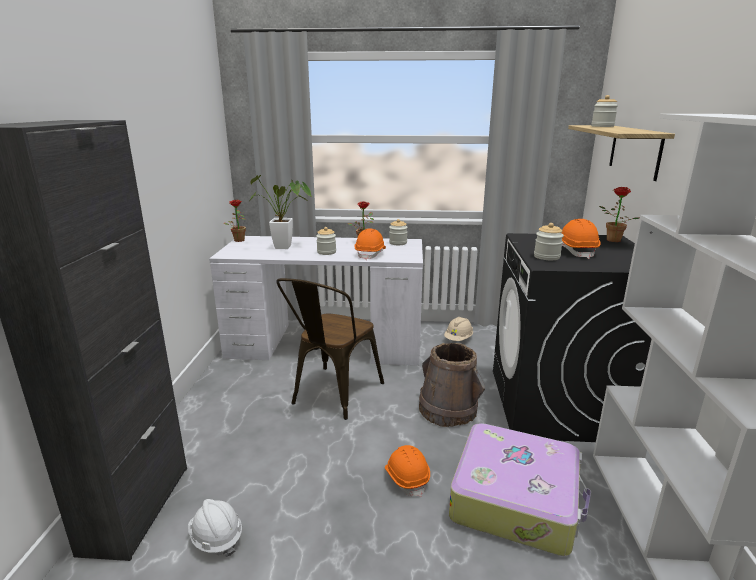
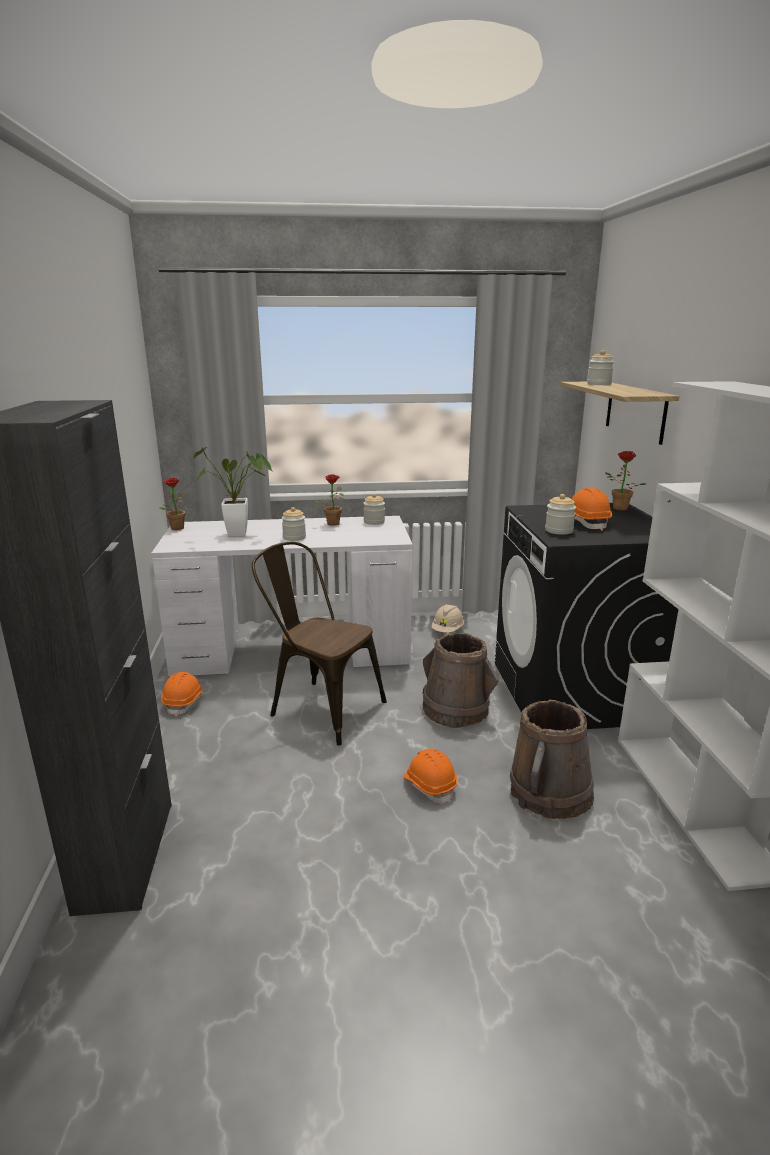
camera: 10 degrees left, 0 degrees up
(216, 538) = (234, 873): white hard hat -> none
(333, 396) = (320, 707): brown chair -> brown chair turned 105 degrees clockwise
(370, 254) = (348, 537): orange hard hat -> orange hard hat (184, 702)
(516, 499) = (550, 792): suitcase -> brown bucket

